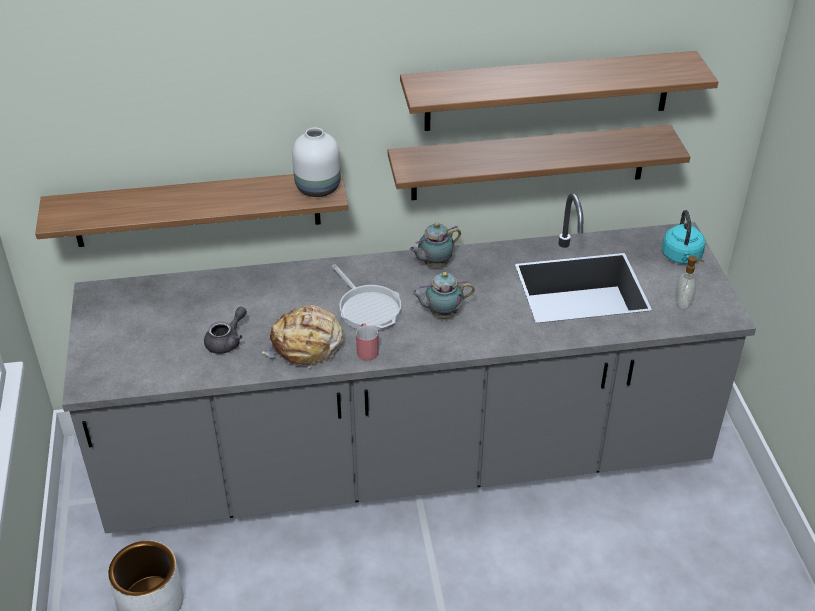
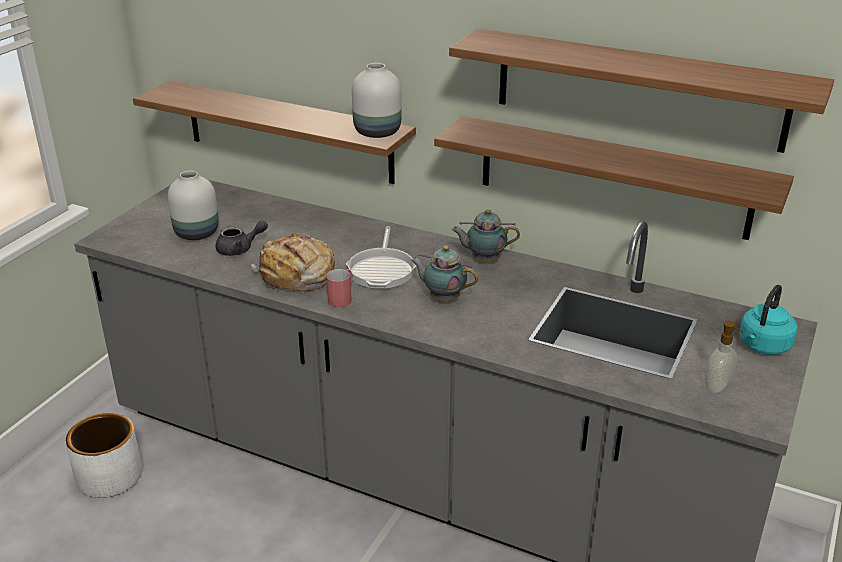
camera: 35 degrees right, 10 degrees down
(169, 342) = (198, 233): none -> white vase

